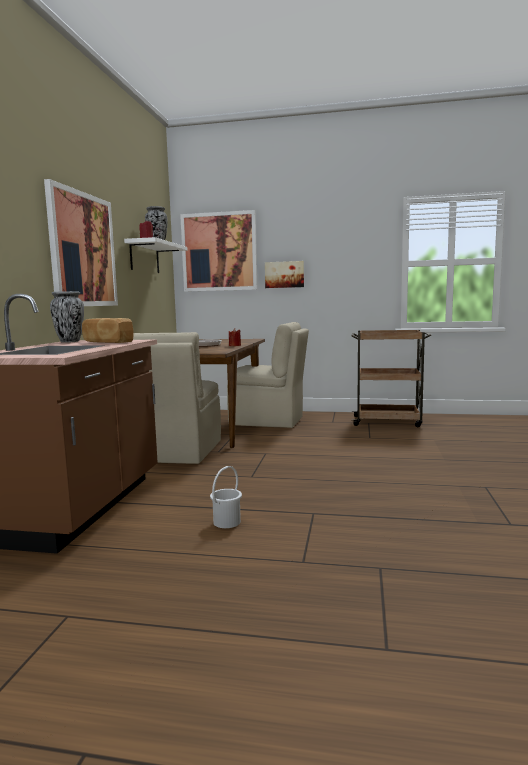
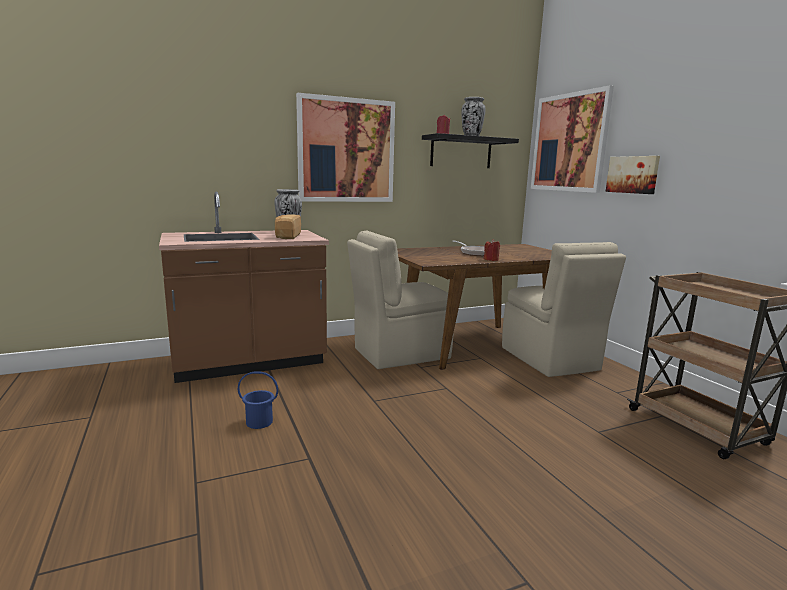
camera: 55 degrees right, 5 degrees up
(144, 257) = (461, 152): white shelf -> black shelf
(226, 522) = (259, 422): white bucket -> blue bucket

